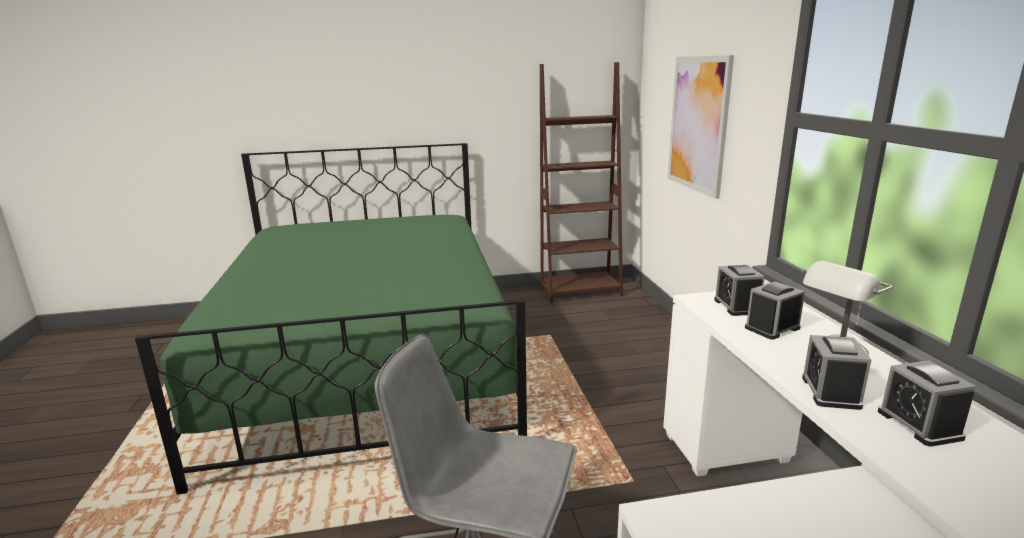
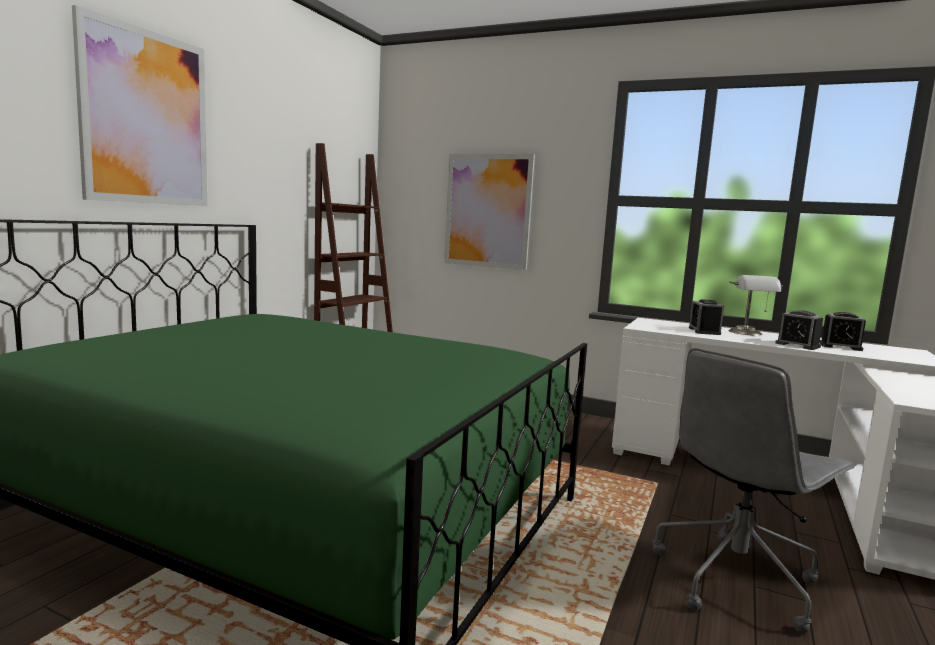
camera: 55 degrees left, 10 degrees down
(372, 75) = (146, 118): none -> picture
(736, 306) = (662, 327): alarm clock -> none

